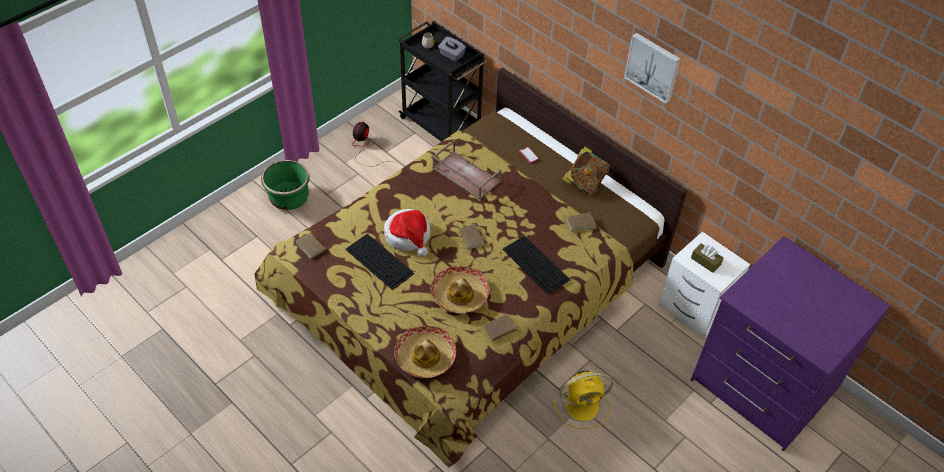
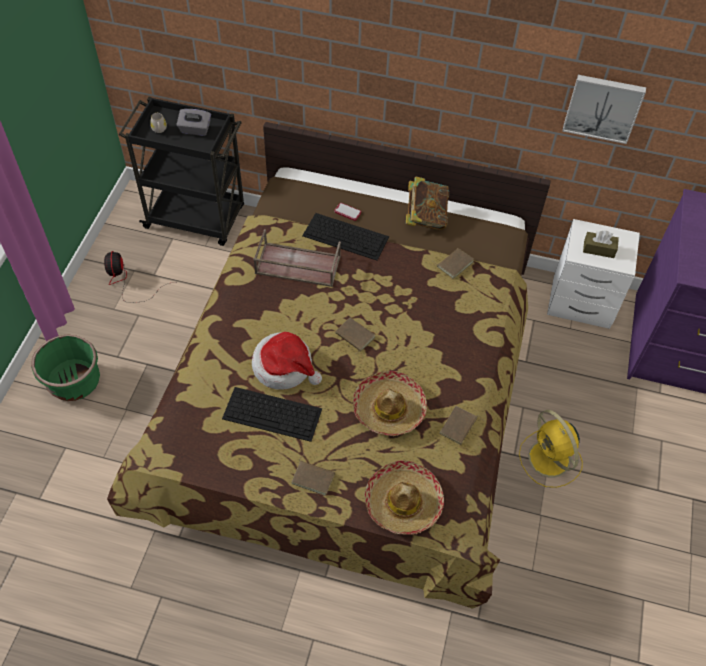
camera: 30 degrees left, 5 degrees up
(312, 246) = (179, 435): brown book -> brown book (313, 477)
(536, 264) = (444, 333): keyboard -> keyboard (346, 236)
(583, 406) = (550, 460): yellow fan -> yellow fan turned 105 degrees clockwise
(653, 67) = (489, 53): picture -> picture (603, 107)

